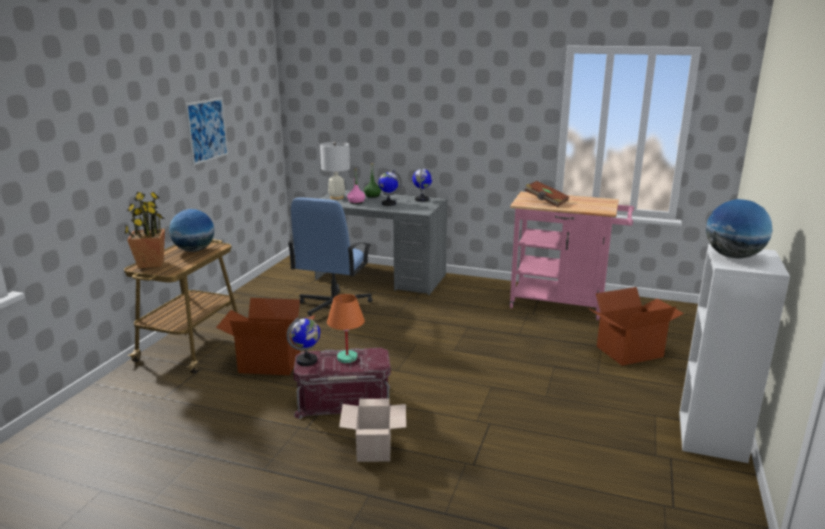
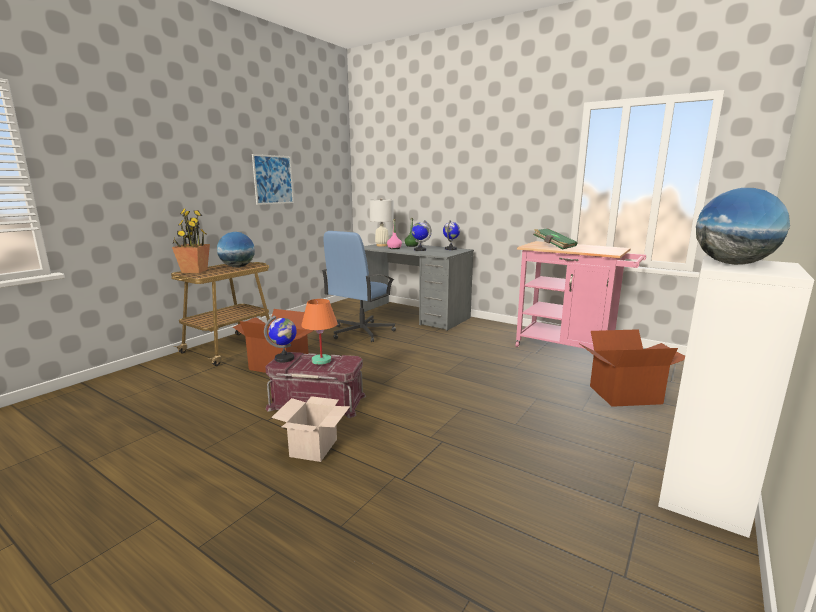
camera: 15 degrees right, 5 degrees down
(545, 202) = (553, 246): brown book -> green book

